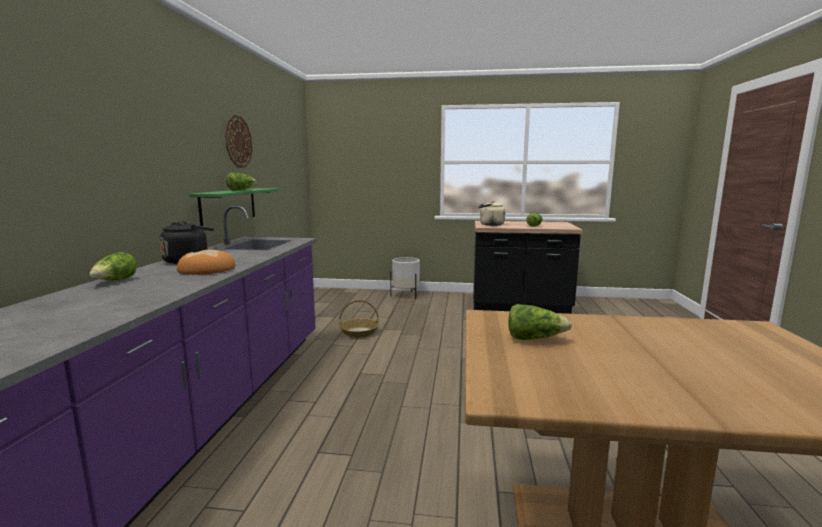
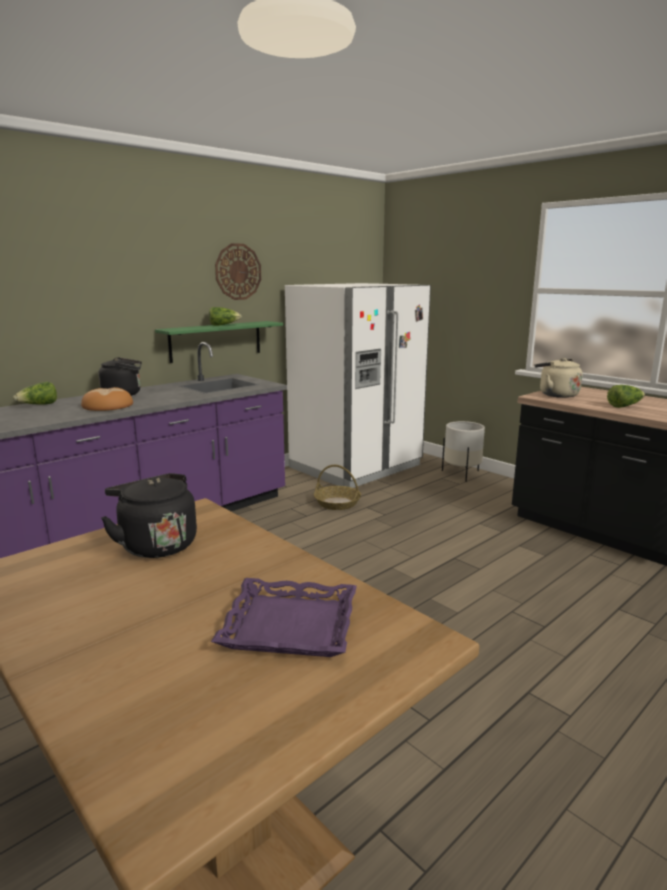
camera: 40 degrees right, 5 degrees up
(330, 307) = (356, 467): none -> white fridge
(534, 338) = (156, 544): lettuce -> black kettle
(714, 342) = (290, 625): none -> purple tray

